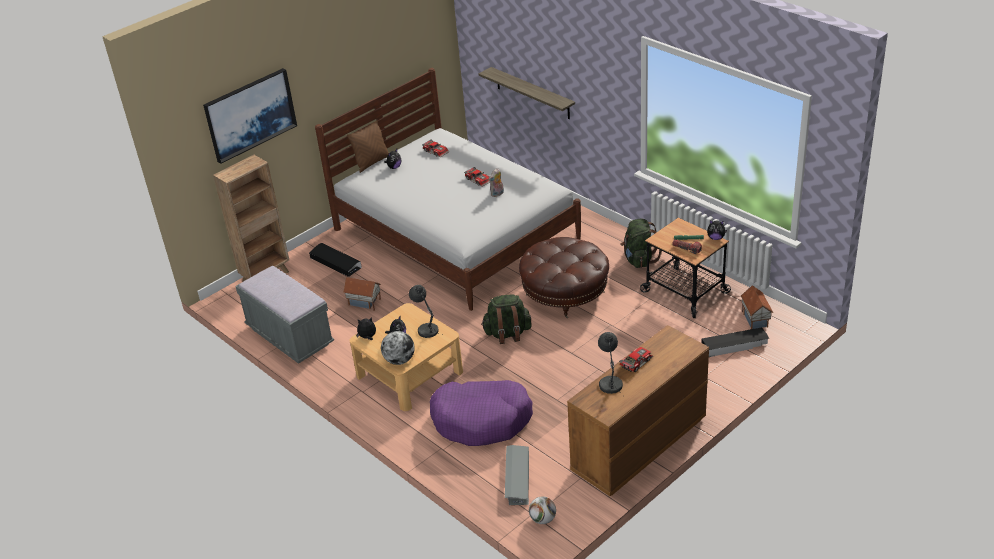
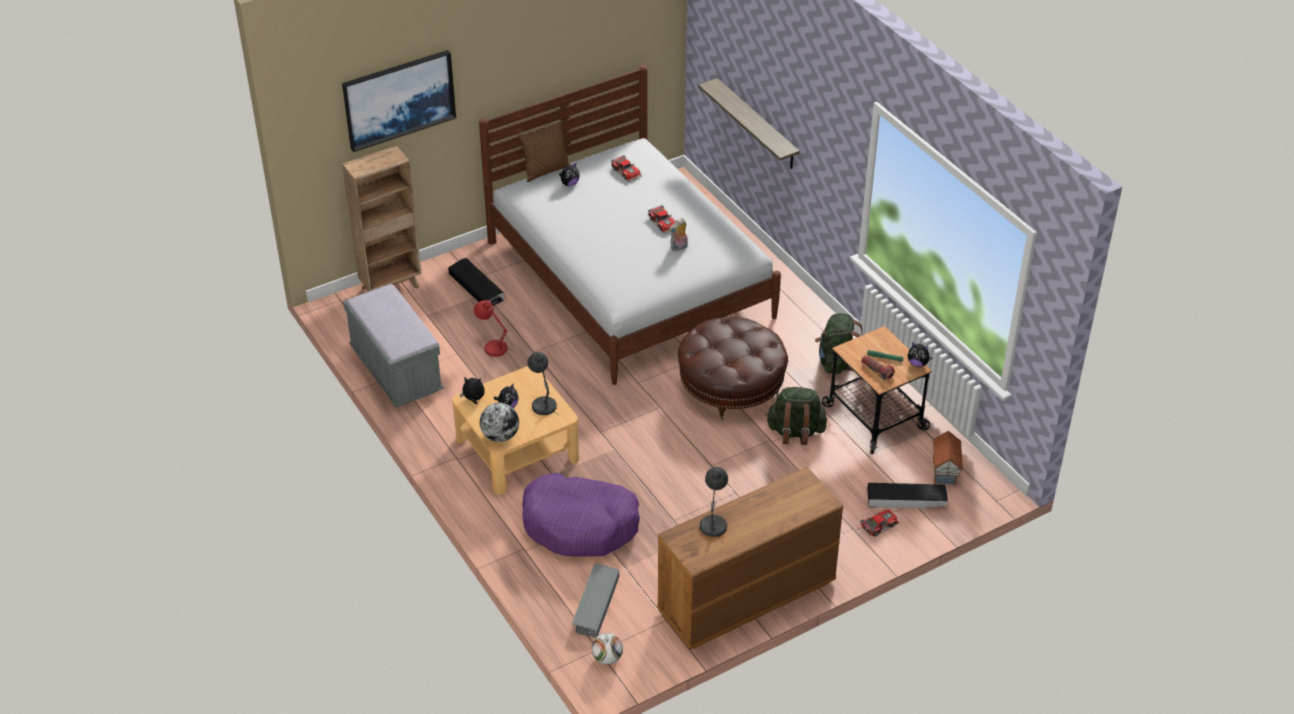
camera: 10 degrees right, 5 degrees up
(364, 303) = (493, 347): toy house -> red table lamp
(507, 334) = (646, 424): green backpack -> green backpack (795, 432)
(635, 362) = (752, 504): toy car -> toy car (878, 525)

